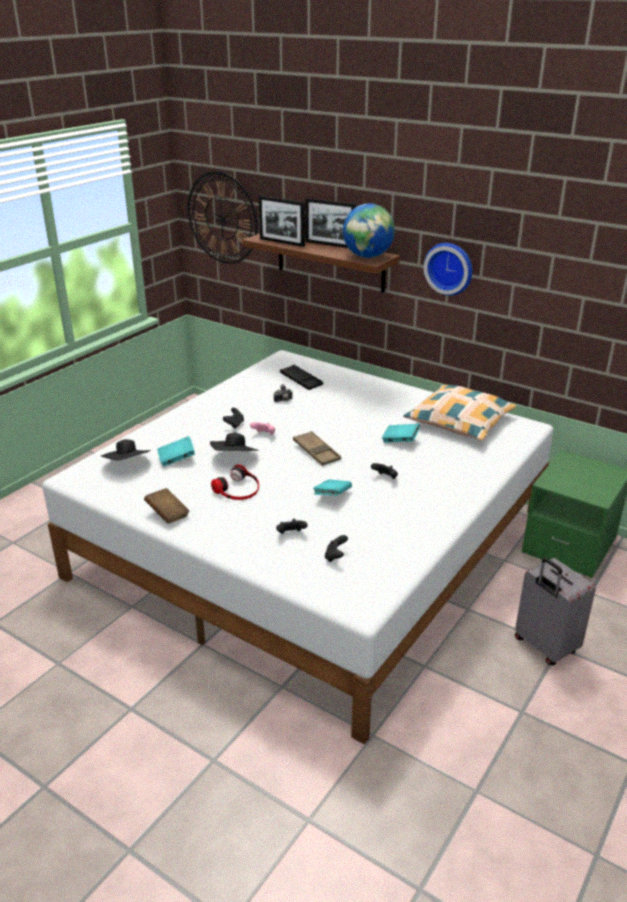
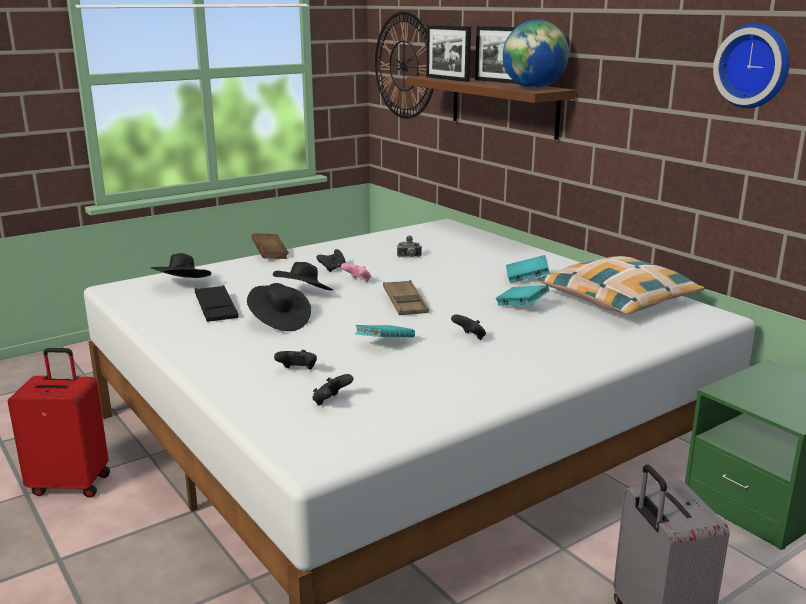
camera: 20 degrees right, 10 degrees down
(88, 646) = (71, 483): none -> red suitcase
(167, 514) = (177, 331): brown book -> brown book (270, 256)
(176, 459) = (239, 288): turquoise book -> turquoise book (526, 279)
(238, 489) = (279, 321): headphones -> black hat
(301, 380) = (446, 243): black tray -> black tray (216, 309)
(449, 268) = (632, 100): wall clock -> wall clock (754, 66)

